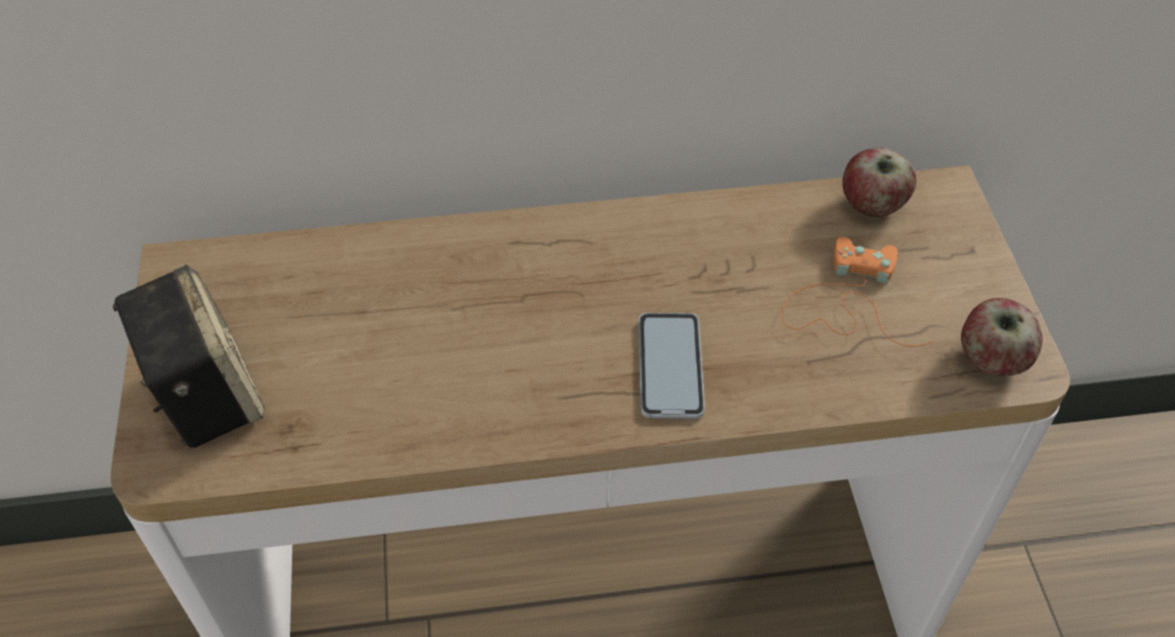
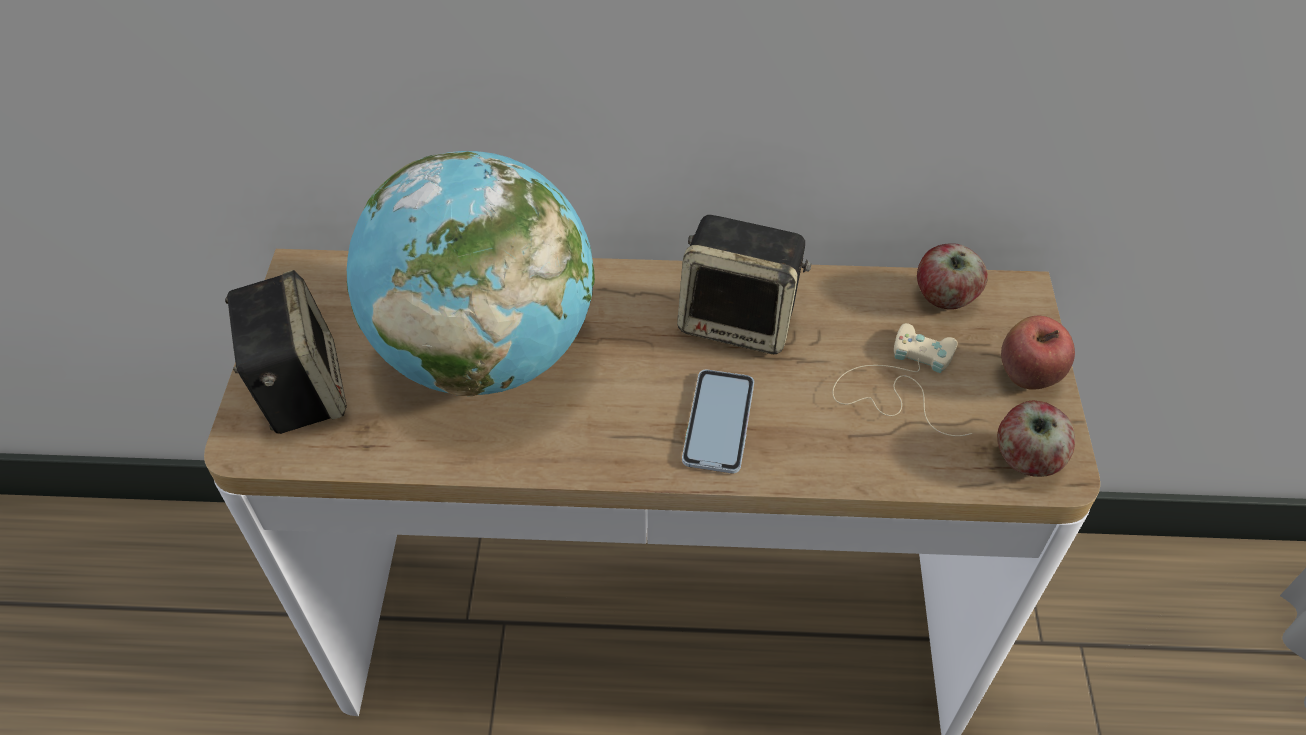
camera: 10 degrees right, 0 degrees up
(404, 327) = (486, 352): none -> globe
(668, 256) = (740, 320): none -> speaker
(847, 300) = (899, 384): orange game controller -> beige game controller
(972, 275) = (1027, 377): none -> apple

